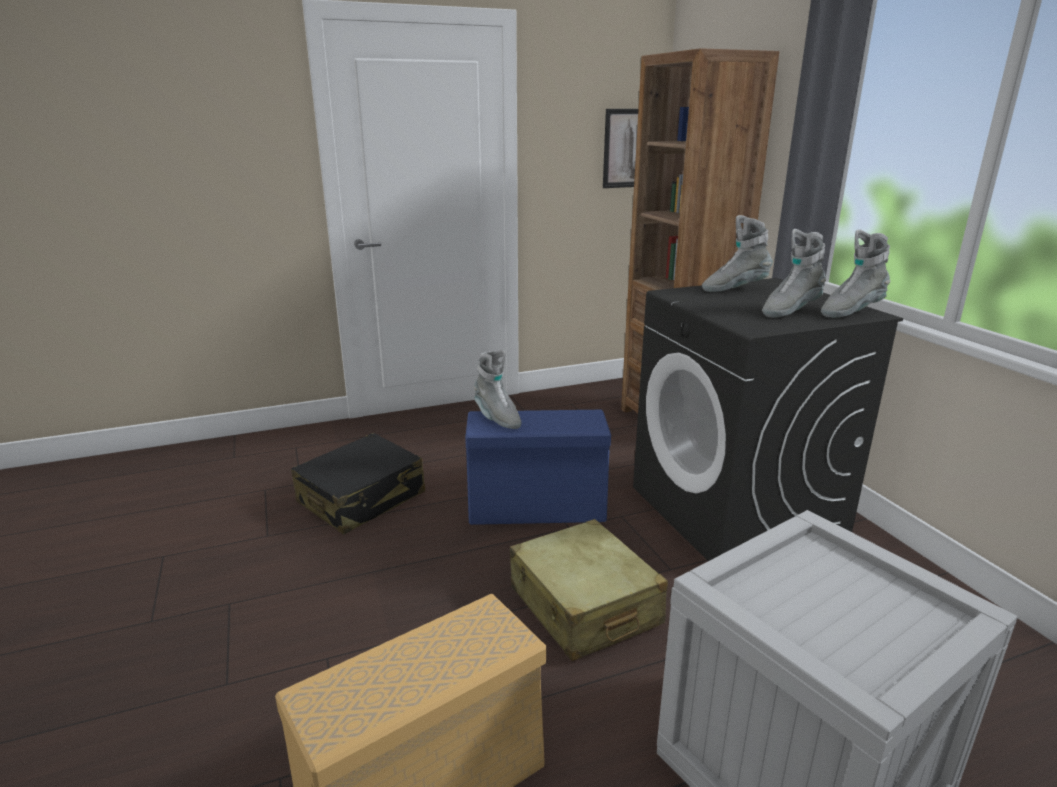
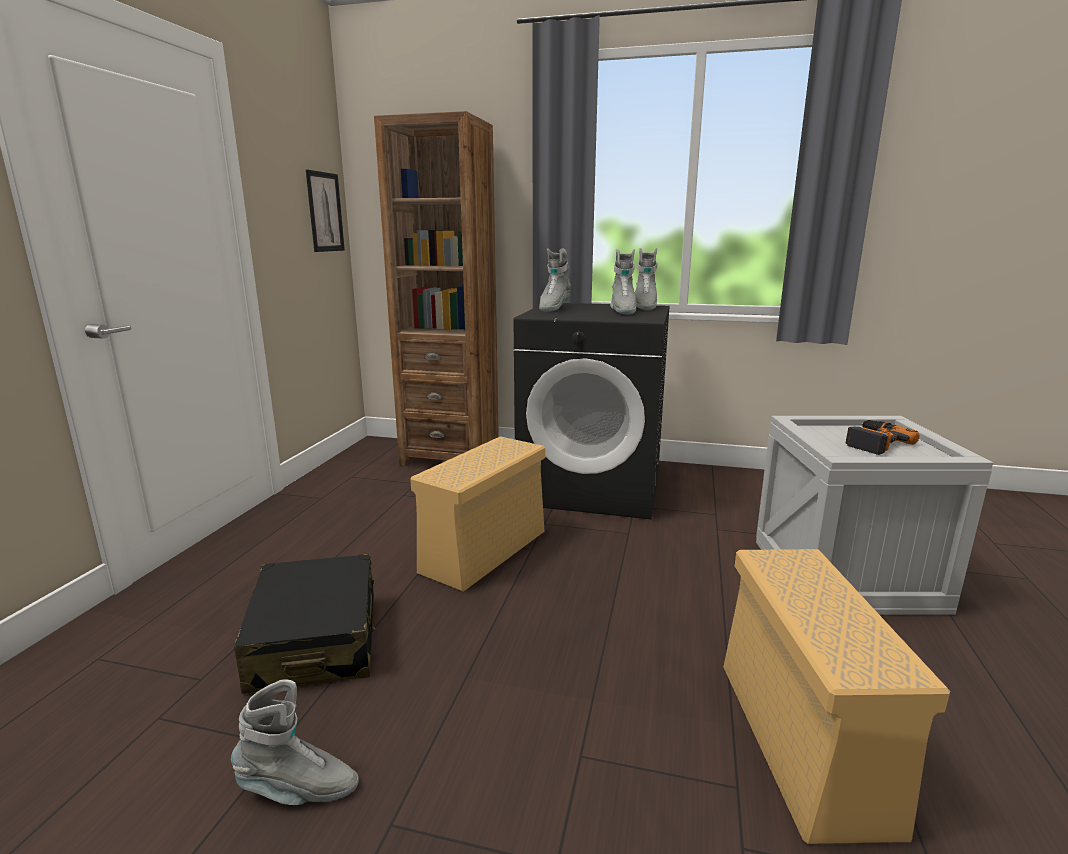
camera: 55 degrees left, 5 degrees down
(497, 418) = (447, 470): grey boot -> grey boot (298, 790)
(534, 508) = (483, 553): blue storage box -> beige storage box
(584, 606) = (637, 581): beige suitcase -> none
(843, 609) = (873, 442): none -> power drill

